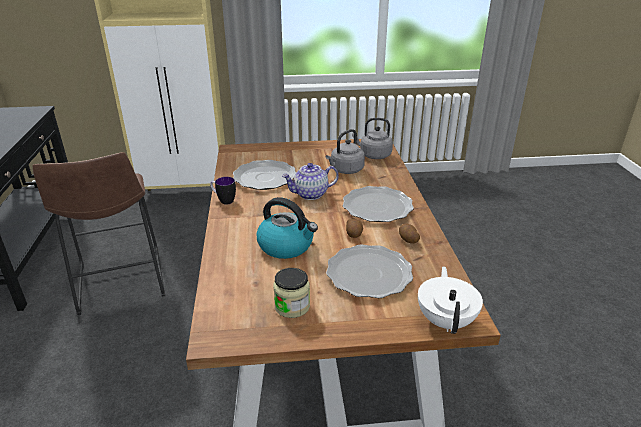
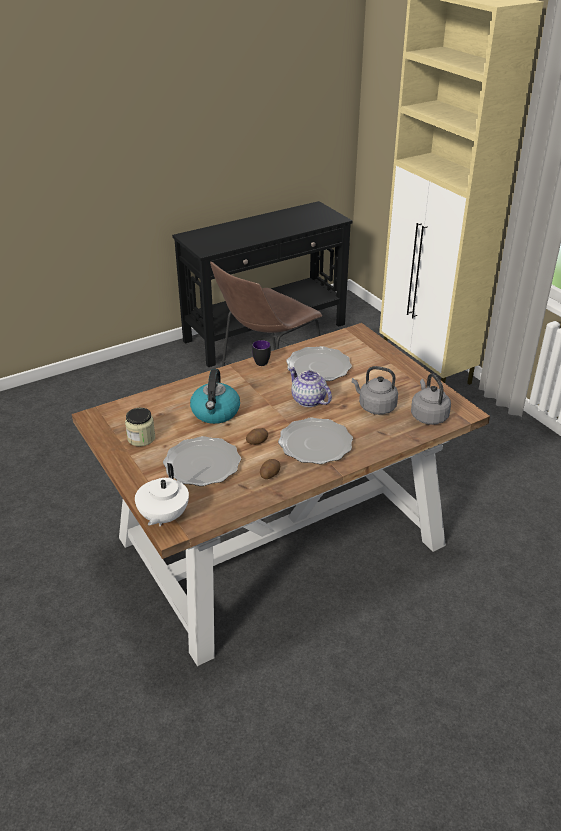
camera: 65 degrees right, 5 degrees up
(446, 320) = (163, 517): white teapot -> white teapot turned 120 degrees clockwise

